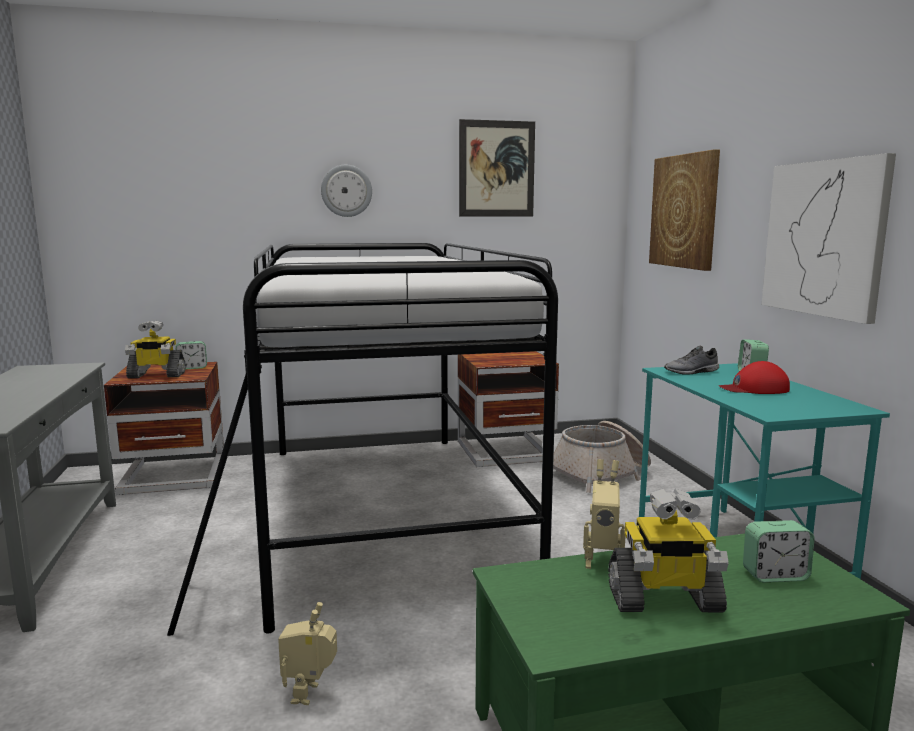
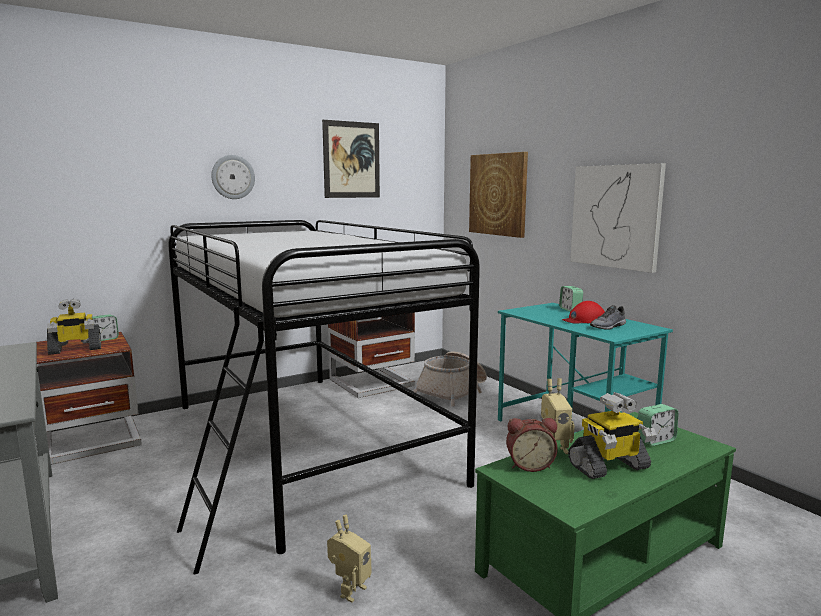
camera: 20 degrees left, 0 degrees up
(310, 694) = (349, 590): toy robot -> toy robot turned 135 degrees counterclockwise
(548, 577) = (529, 465): none -> alarm clock
(692, 372) = (533, 311): grey shoe -> grey shoe (608, 327)

